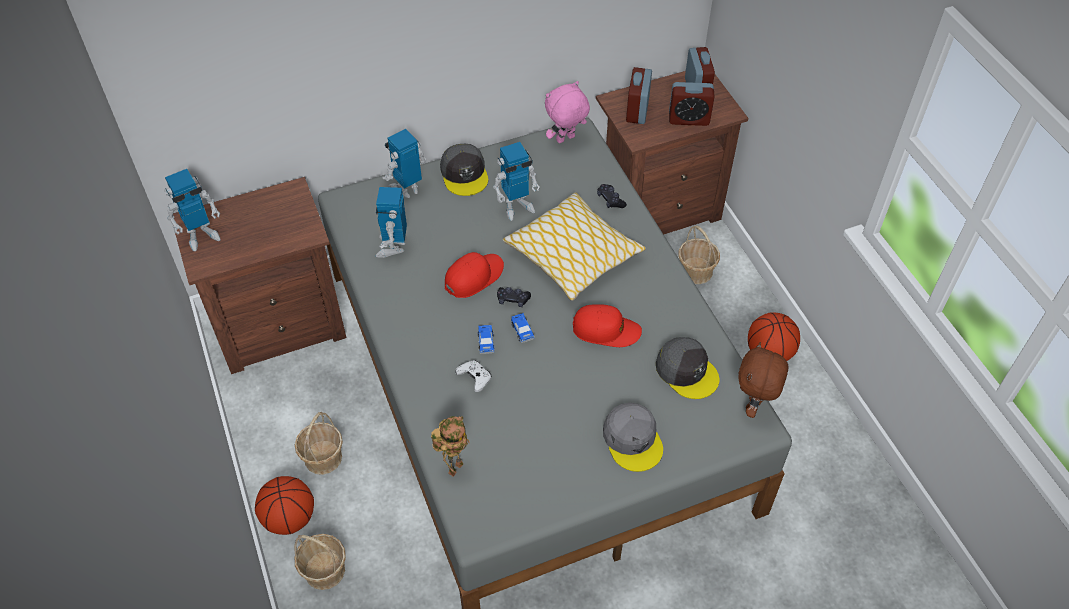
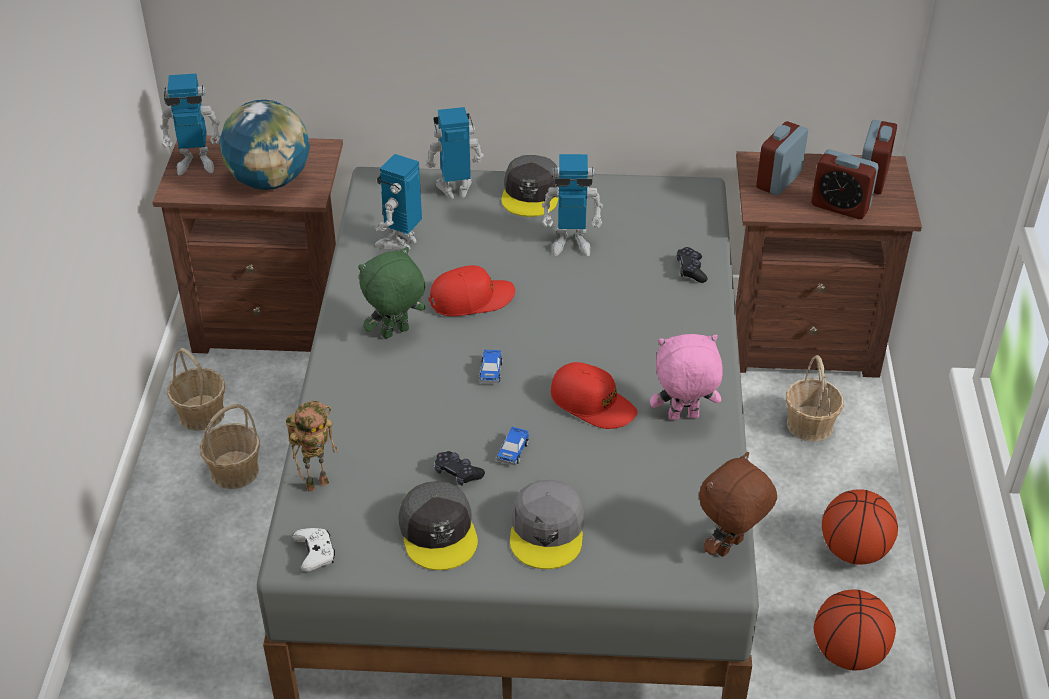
camera: 25 degrees right, 10 degrees down
(271, 232) = (270, 180): none -> globe
(289, 518) = (159, 519): basketball -> basketball (848, 653)
(324, 570) = (162, 587): basket -> basket (201, 413)
(436, 325) = (395, 333): none -> green plush toy
(475, 378) = (402, 401): white game controller -> white game controller (315, 554)
(486, 342) = (440, 369): toy car -> toy car (513, 451)
(513, 300) = (501, 336): black game controller -> black game controller (457, 473)
(565, 139) = (677, 193): pink plush toy -> pink plush toy (683, 418)
(573, 255) = (605, 313): pillow -> none
(687, 371) = (666, 481): grey cap -> grey cap (438, 532)

